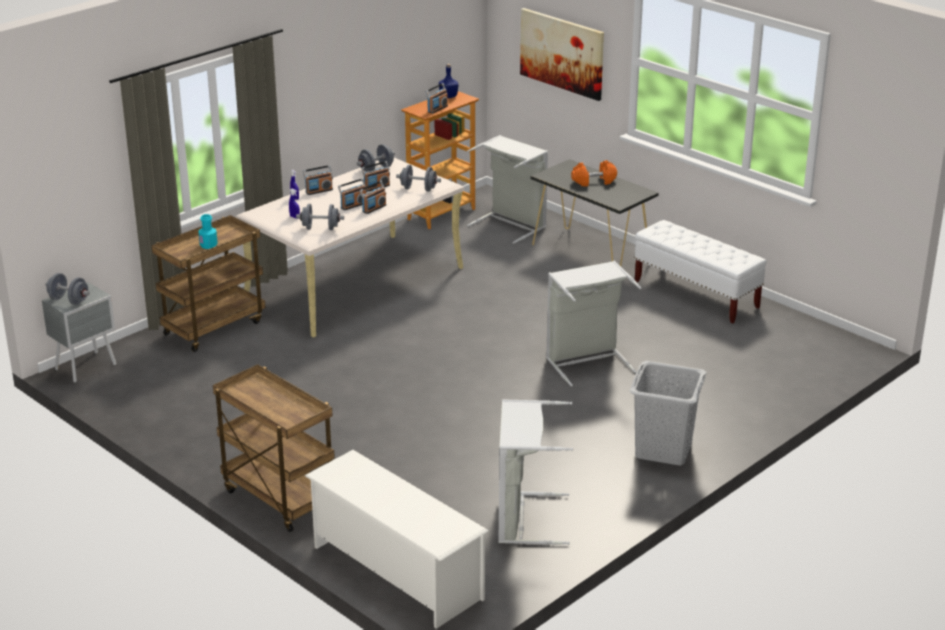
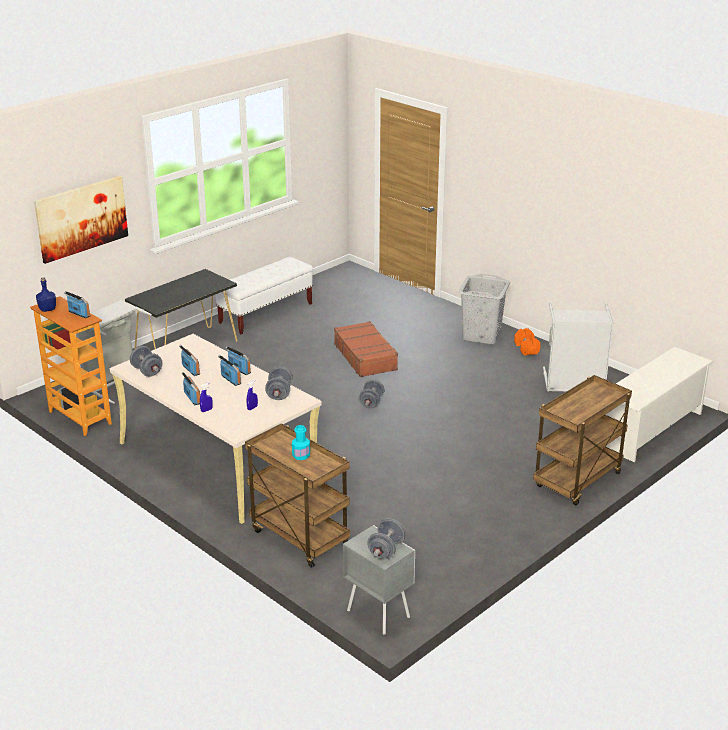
camera: 90 degrees left, 0 degrees up
(418, 189) = (200, 350): grey dumbbell -> grey dumbbell (371, 403)
(587, 361) = (365, 357): grey laundry basket -> brown suitcase
(593, 182) = (177, 290): orange dumbbell -> orange dumbbell (527, 349)

